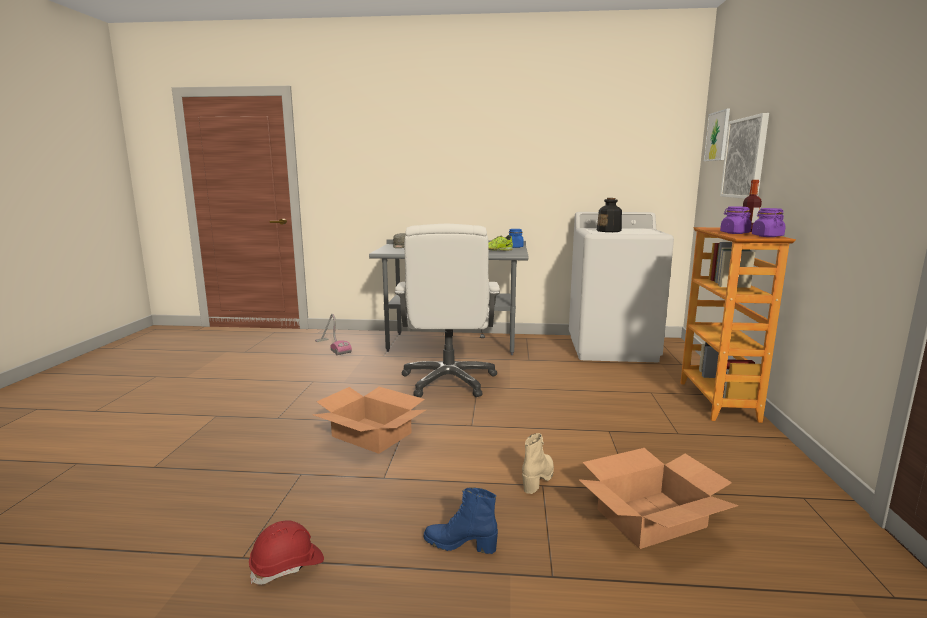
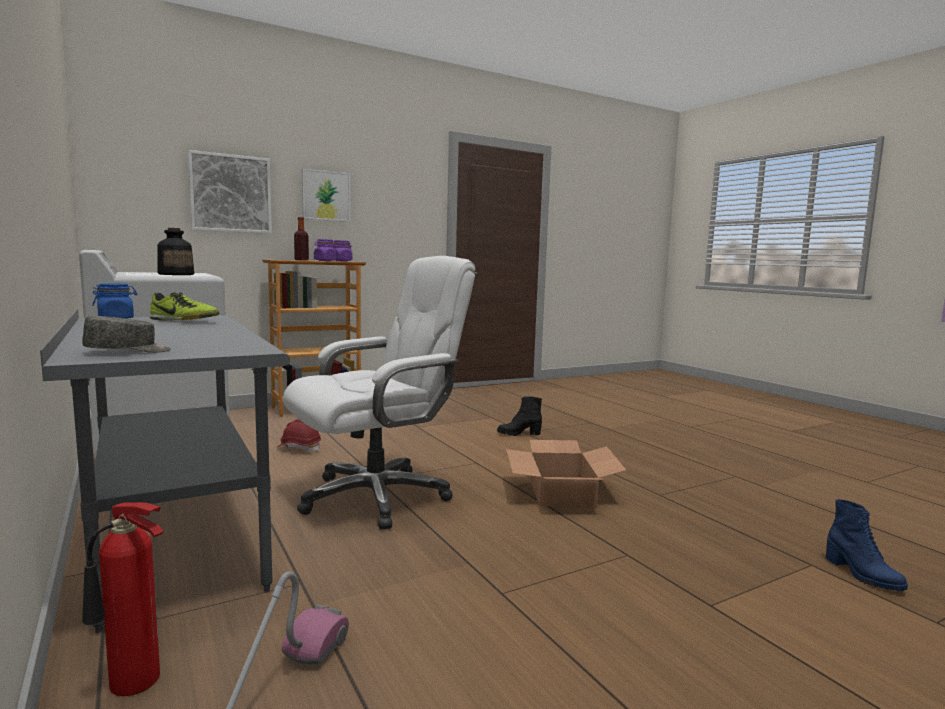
camera: 125 degrees left, 5 degrees down
(287, 566) = (710, 464): red hard hat -> red hard hat (299, 448)
(364, 336) = (133, 685): none -> fire extinguisher
(460, 544) = (611, 438): blue boot -> blue boot (862, 575)
(538, 478) = (518, 434): beige boot -> black boot
(650, 518) = (513, 413): cardboard box -> none
(717, 136) = (139, 158): picture -> picture (326, 195)

